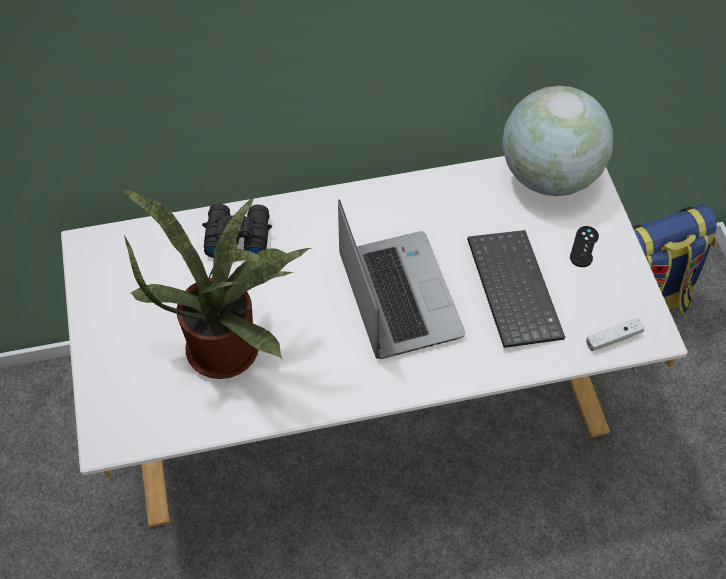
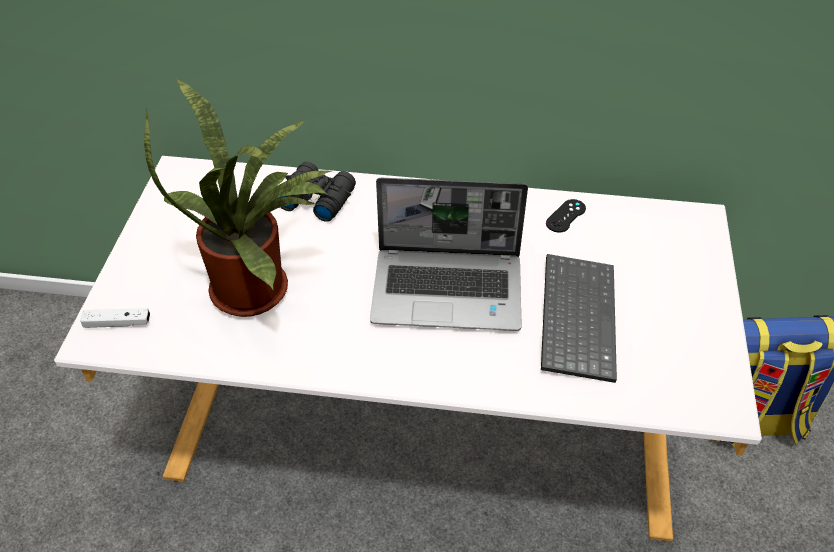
camera: 20 degrees right, 10 degrees down
(397, 295) = (449, 290): laptop -> laptop turned 90 degrees clockwise
(549, 176) = (661, 224): globe -> none
(584, 247) = (674, 298): black game controller -> black game controller (565, 216)
(613, 338) = (674, 398): white game controller -> white game controller (117, 323)

